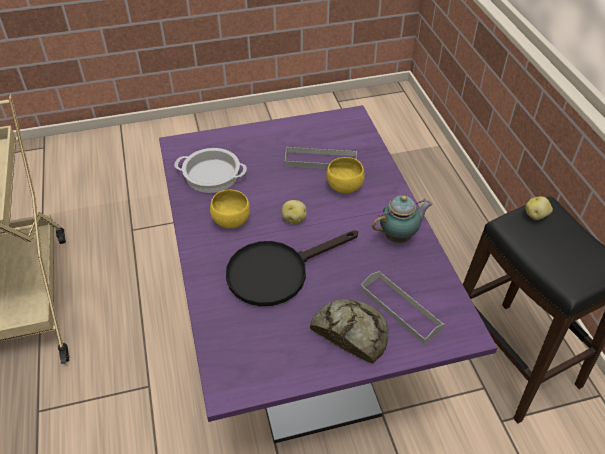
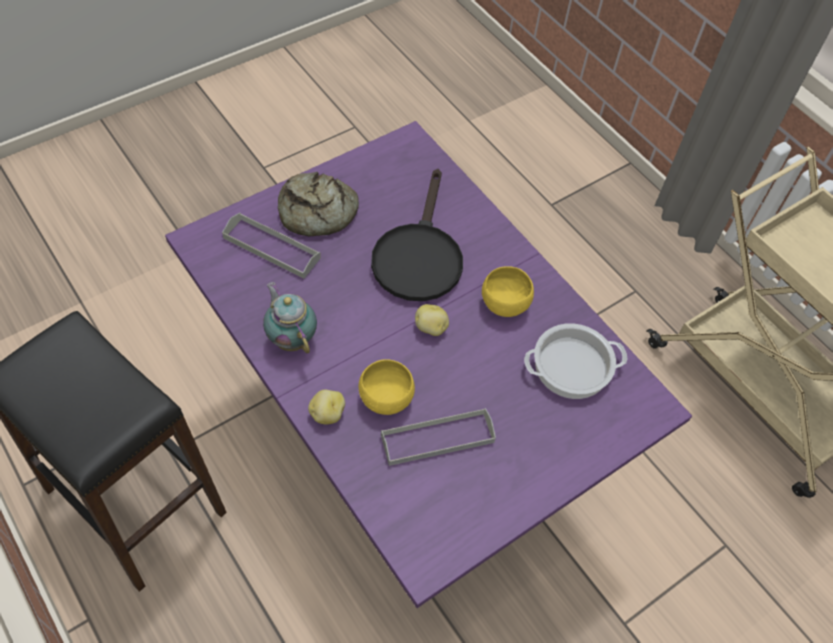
camera: 155 degrees right, 10 degrees up
(277, 272) = (418, 255): black frying pan -> black frying pan turned 150 degrees clockwise
(399, 236) = (291, 338): teapot -> teapot turned 105 degrees clockwise
(536, 215) = (107, 426): potato -> potato (327, 413)

